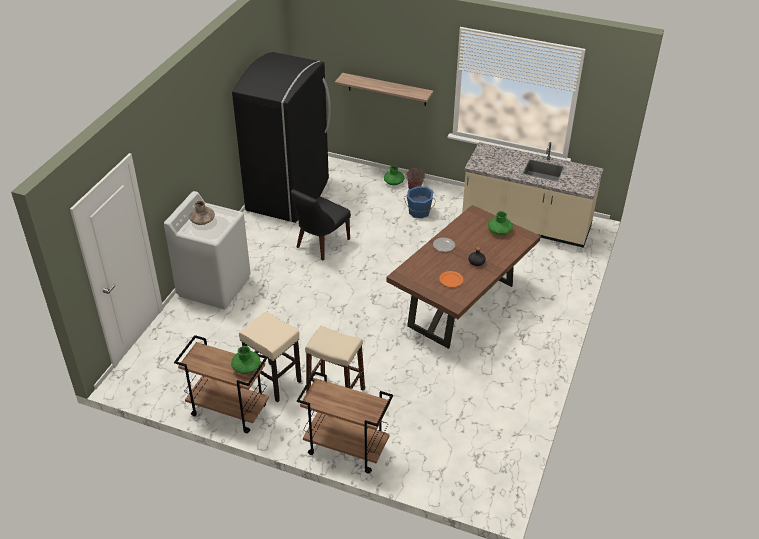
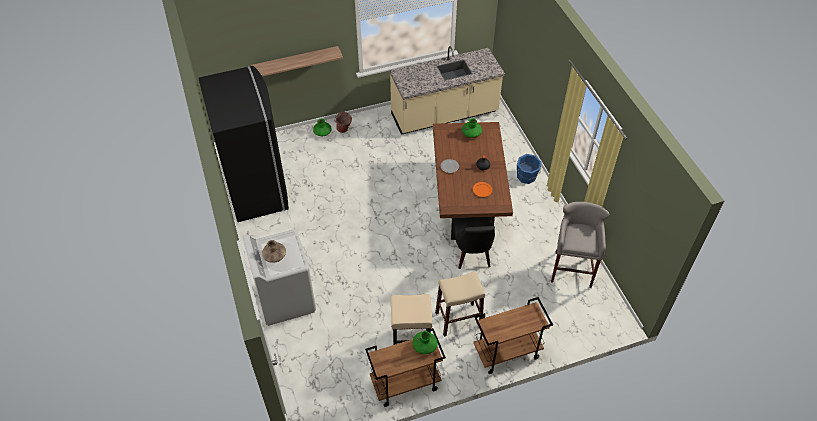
camera: 40 degrees left, 10 degrees up
(321, 244) = (325, 215): black chair -> black chair (472, 254)
(419, 212) = (366, 146): blue bucket -> blue bucket (526, 177)
(499, 423) = (572, 268): none -> grey stool

